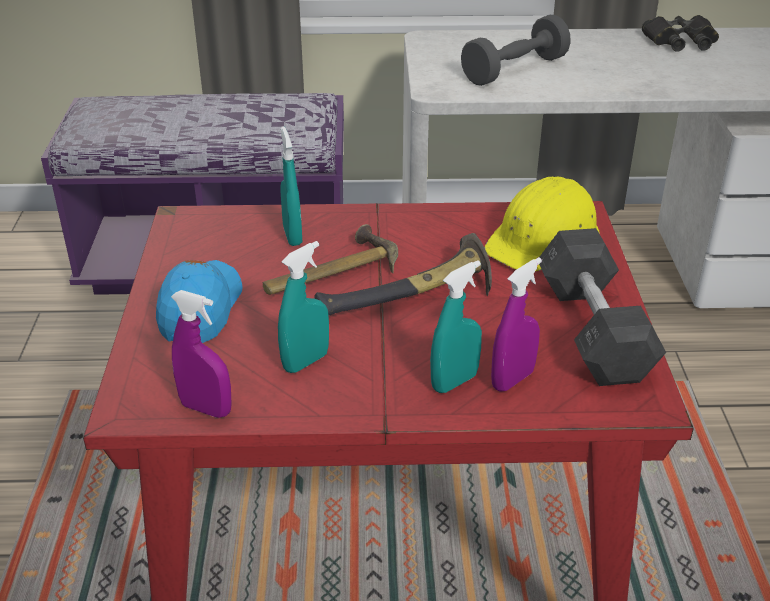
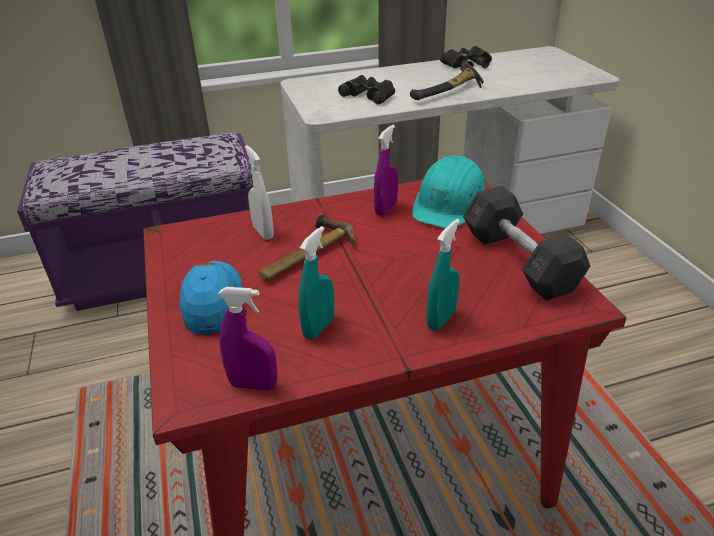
camera: 15 degrees left, 0 degrees up
(292, 236) = (263, 232): turquoise spray bottle -> white spray bottle
(414, 299) = (379, 262): hammer -> hammer (449, 93)
(512, 379) = (482, 309): purple spray bottle -> purple spray bottle (386, 209)
(514, 70) = (369, 95): grey dumbbell -> black binoculars
(544, 239) = (450, 203): yellow hard hat -> turquoise hard hat

